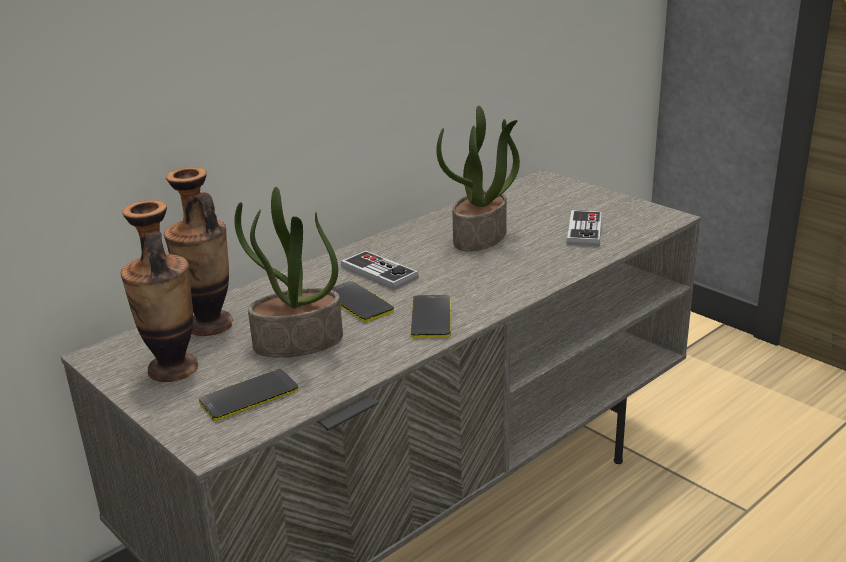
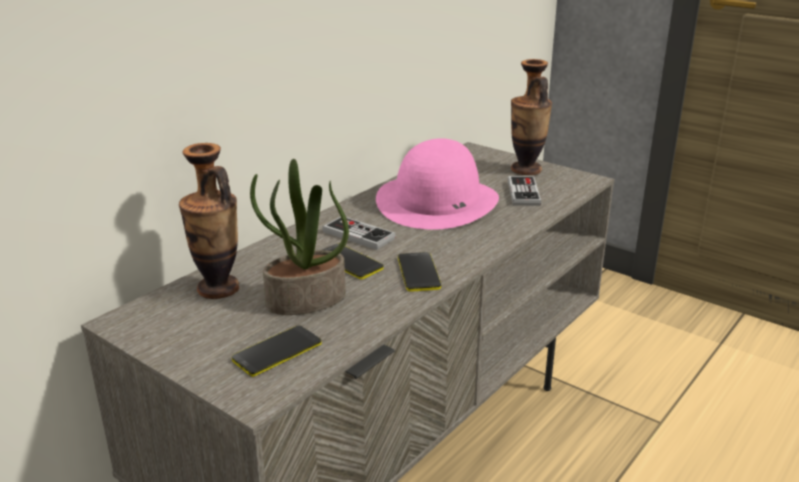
camera: 10 degrees left, 0 degrees up
(173, 369) = (196, 331): vase -> vase (526, 170)
(480, 237) = (437, 201): potted plant -> pink hat

